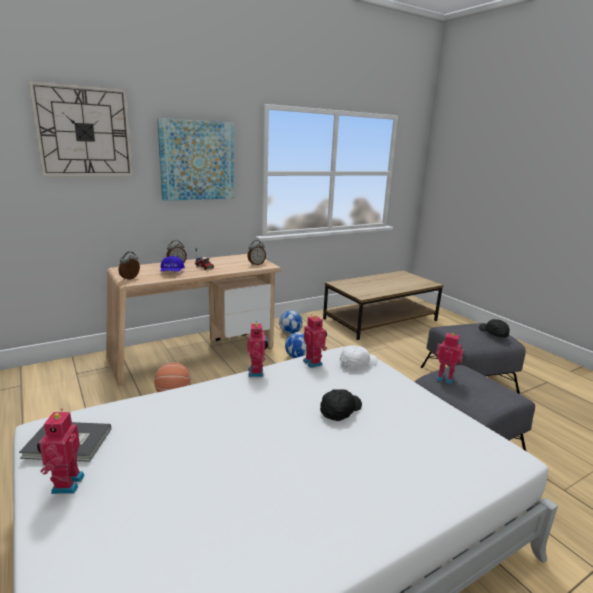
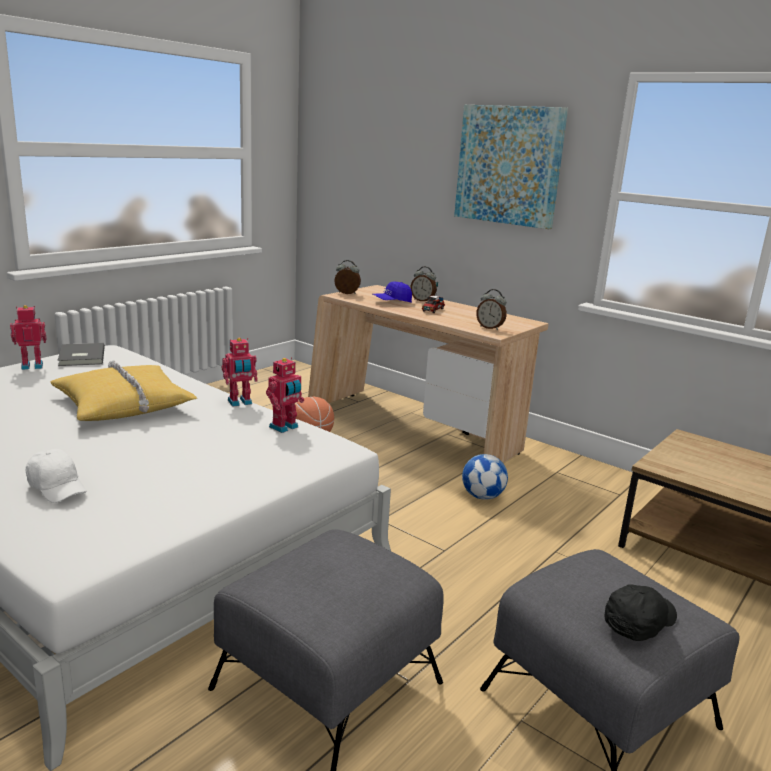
camera: 70 degrees right, 0 degrees up
(84, 132) = (395, 124): wall clock -> none
(237, 424) = (124, 404): none -> yellow pillow
(290, 332) = (560, 480): football -> none
(340, 411) = (161, 447): black cap -> none
(357, 364) = (300, 453): white cap -> white cap (57, 487)
(445, 378) = (339, 546): toy robot -> none

